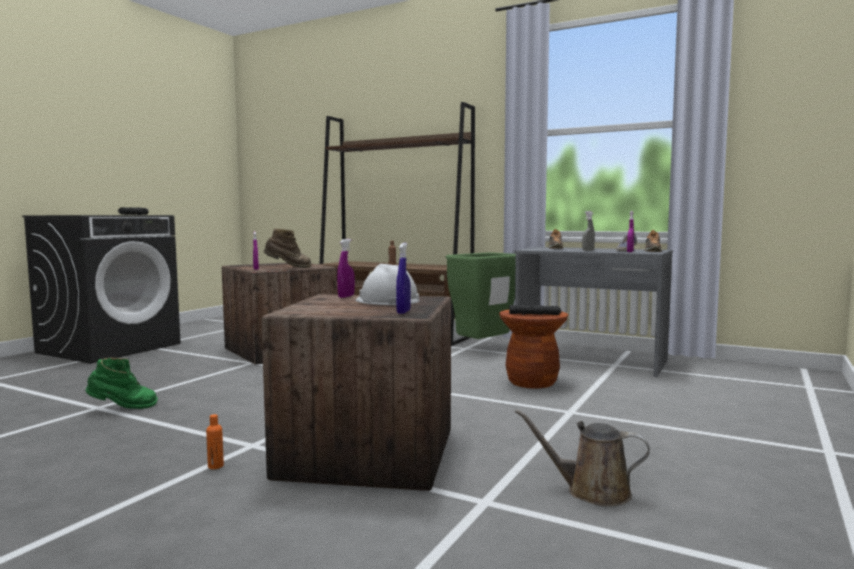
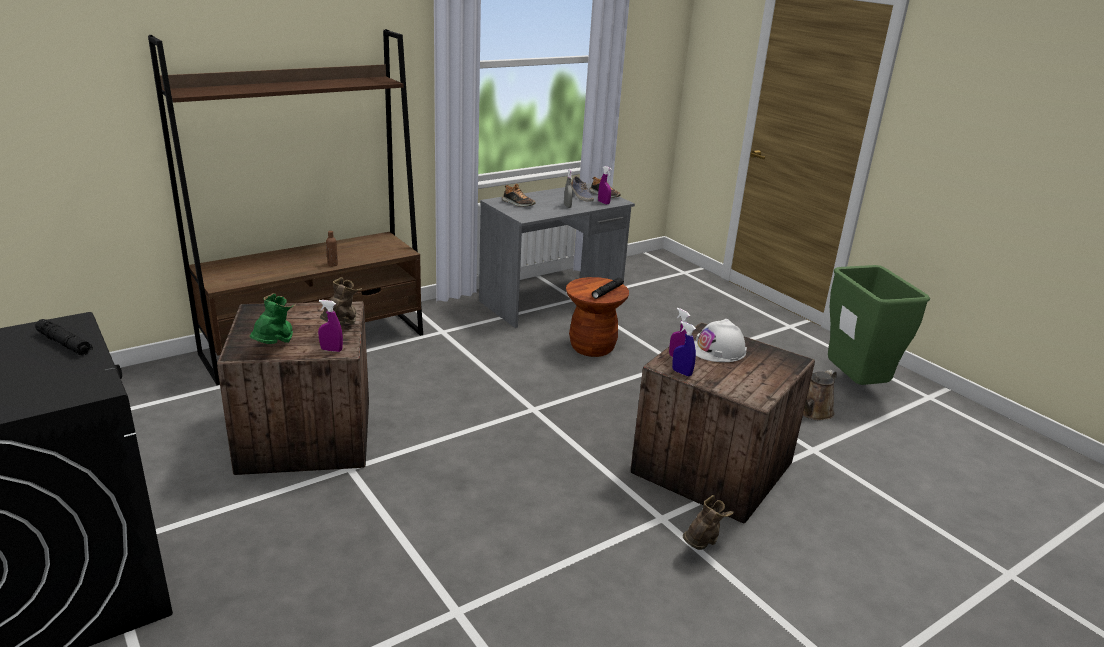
camera: 65 degrees left, 20 degrees up
(123, 408) = (479, 590): green boot -> green boot (276, 346)
(215, 466) = (702, 545): orange bottle -> brown boot
(403, 312) = (781, 359): blue spray bottle -> blue spray bottle (681, 373)
(482, 348) = (454, 325): green trash can -> green trash can (855, 386)

